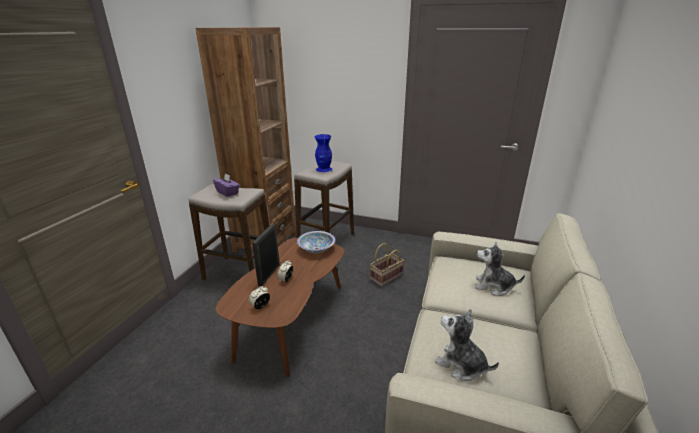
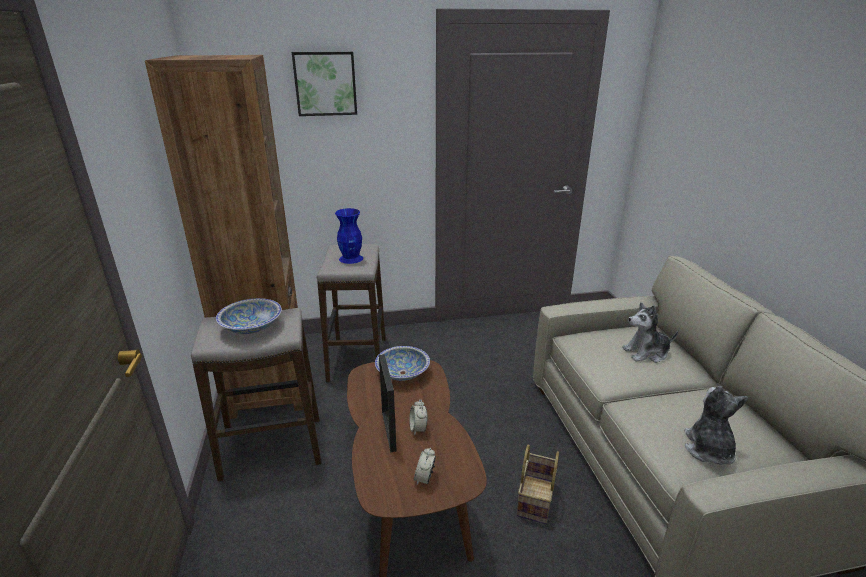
camera: 30 degrees left, 0 degrees up
(228, 192) = (251, 327): purple tissue box -> bowl
(332, 48) = (325, 83): none -> picture
(386, 277) = (473, 383): basket -> basket (536, 500)
(461, 365) = (708, 449): plush toy -> plush toy turned 90 degrees clockwise

